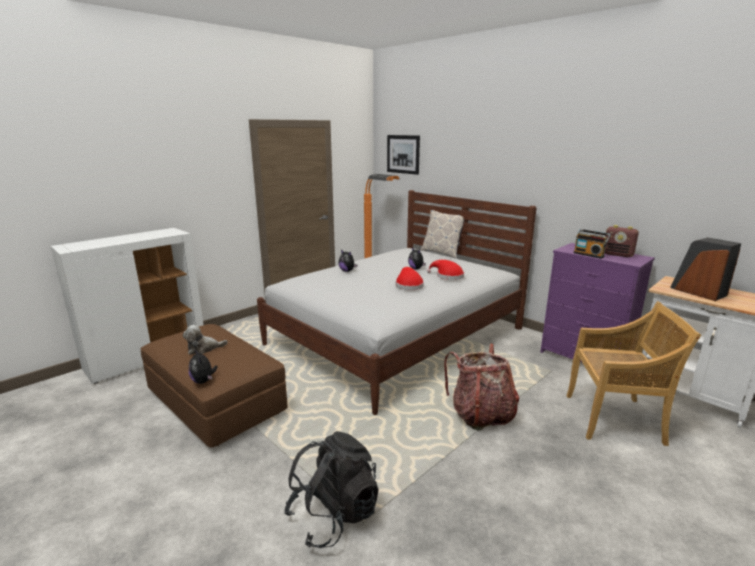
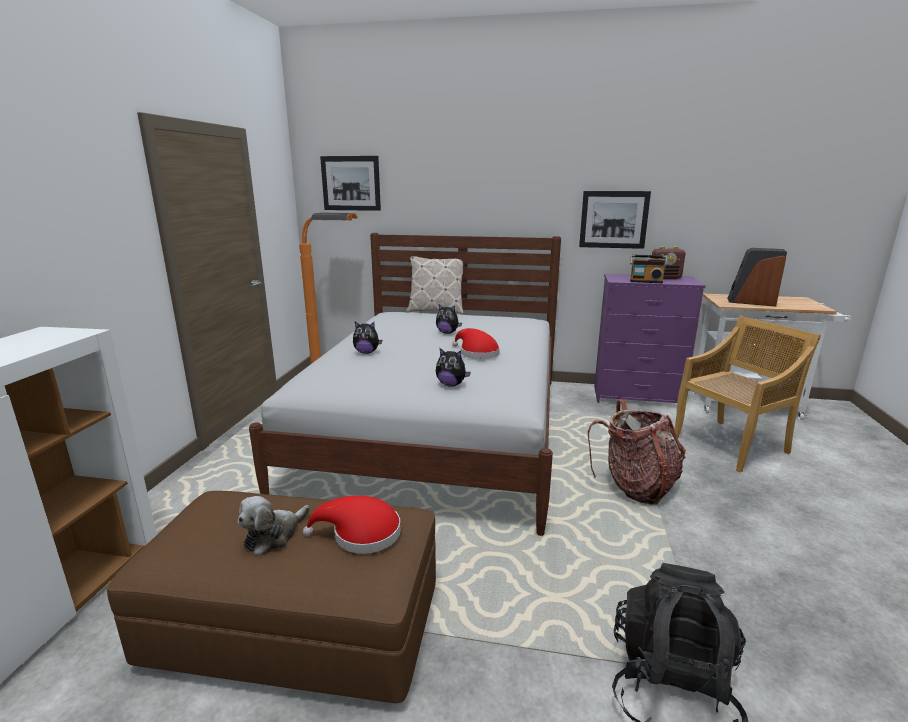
camera: 35 degrees left, 0 degrees up
(203, 381) = (360, 588): plush toy -> plush toy (451, 384)
(447, 276) = (497, 334): red hat -> red hat (361, 534)
(585, 196) = (613, 219): none -> picture

